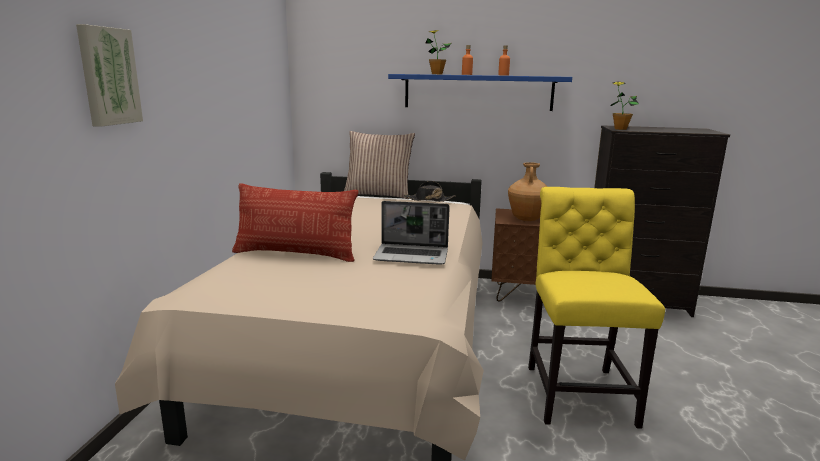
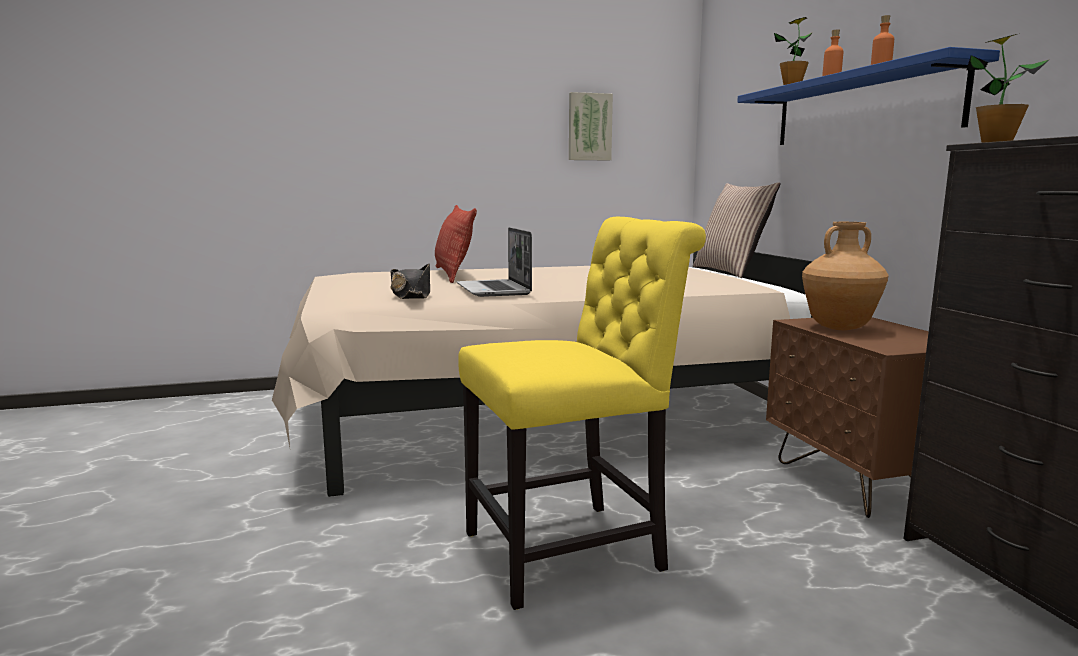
camera: 65 degrees right, 5 degrees down
(108, 76) = (373, 108): picture -> picture (589, 127)
(429, 200) = (742, 277): black hat -> black hat (411, 295)

